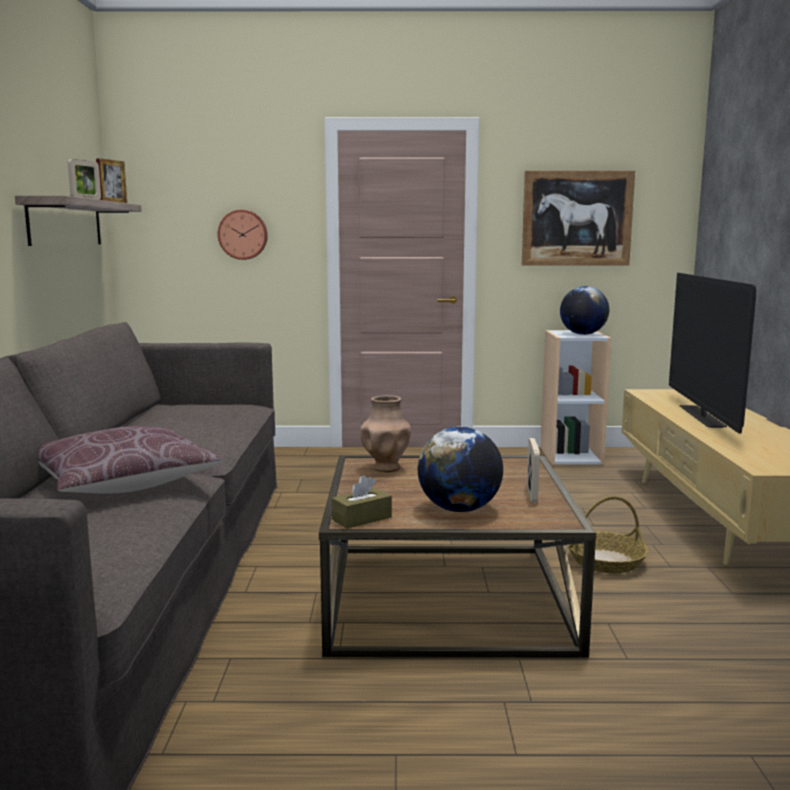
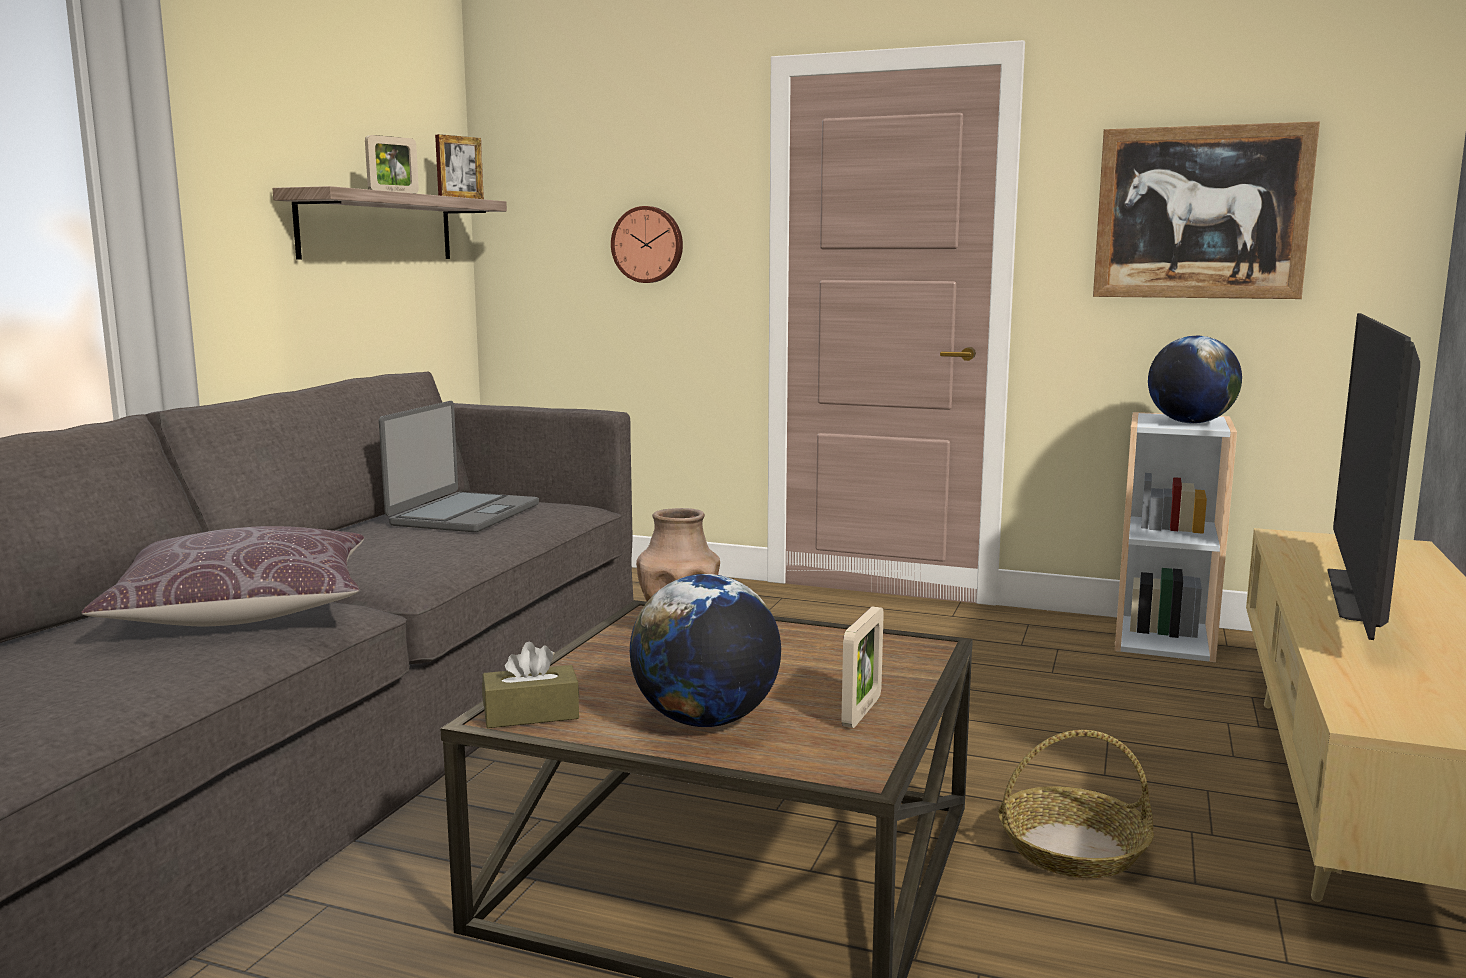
camera: 20 degrees right, 0 degrees up
(184, 415) = (463, 515): none -> laptop

